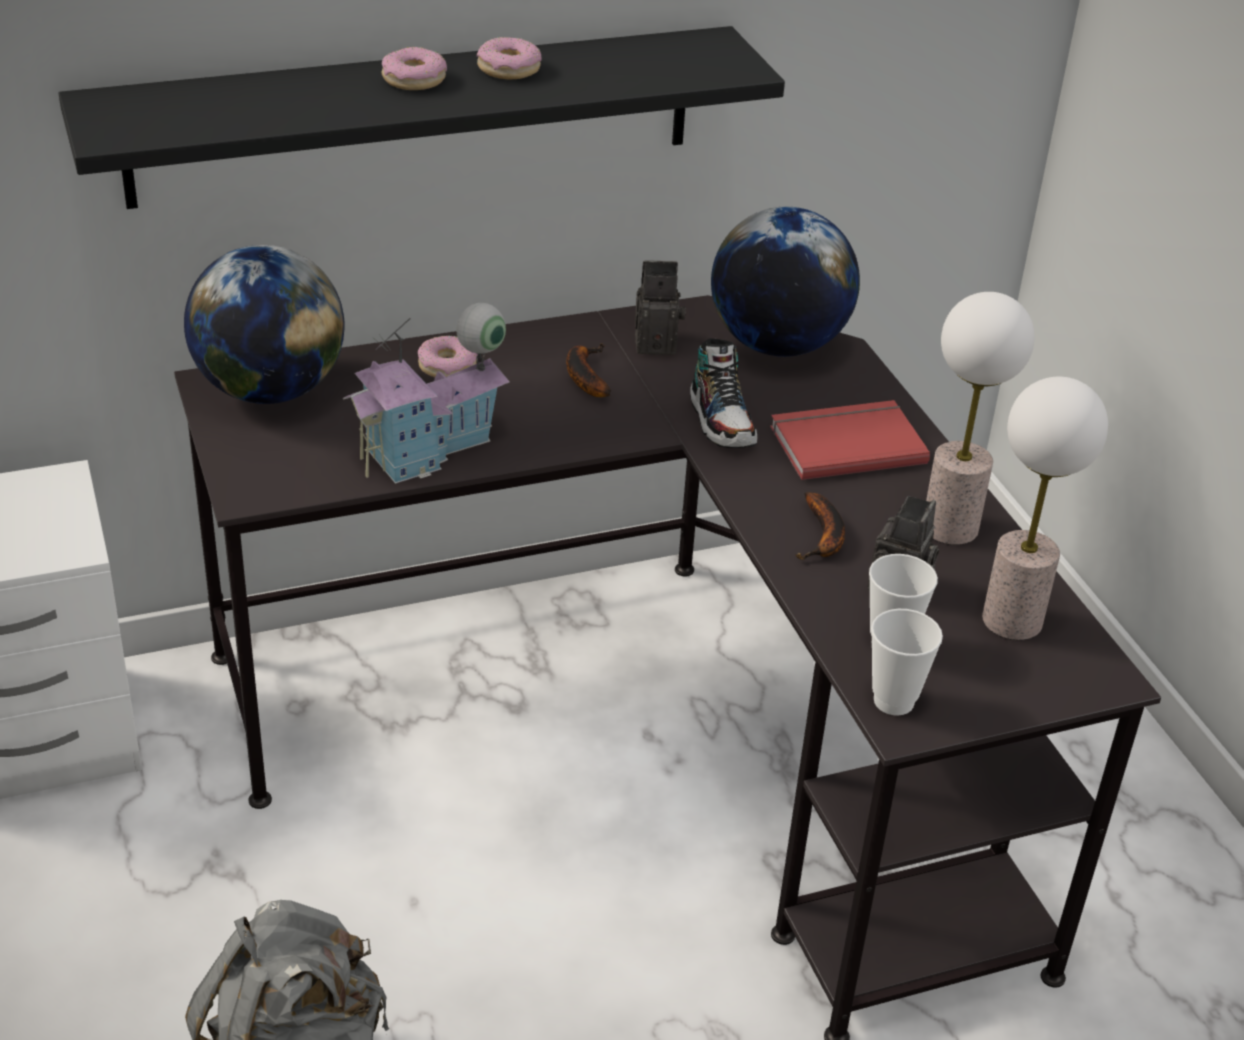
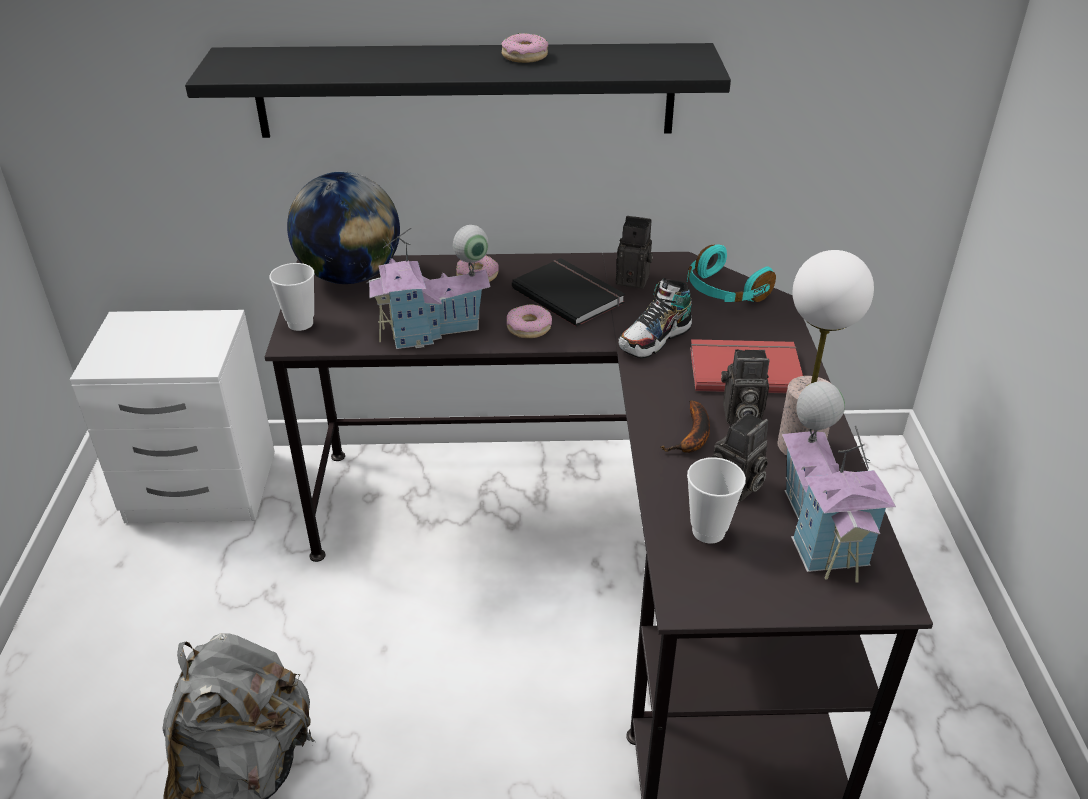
camera: 20 degrees right, 0 degrees up
(413, 79) = (451, 57): donut -> donut (528, 328)
(584, 375) = (569, 294): banana -> black book
(722, 421) = (655, 339): shoe -> shoe turned 45 degrees clockwise
(777, 345) = (724, 291): globe -> turquoise headphones
(866, 502) = (740, 415): none -> camera
(893, 701) = (689, 580): cup -> cup (300, 323)
(1011, 620) = (821, 530): table lamp -> toy house

